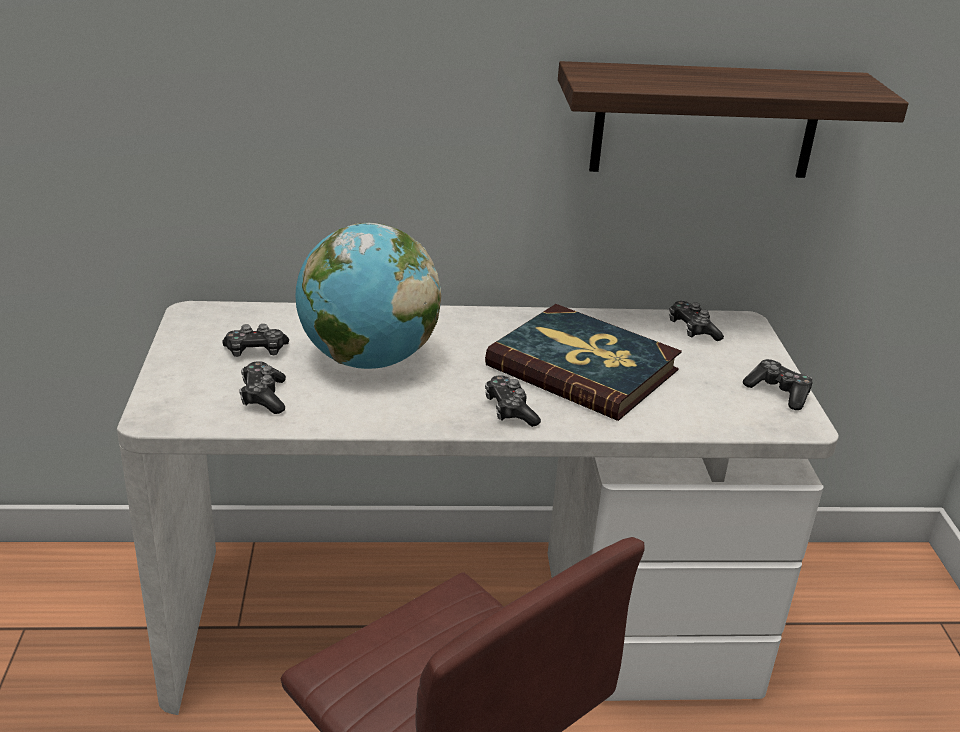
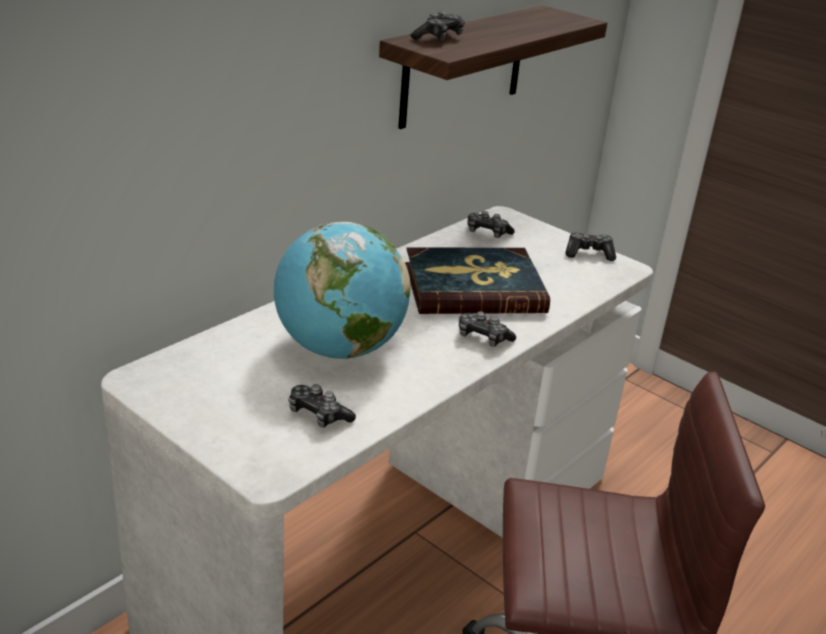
camera: 45 degrees left, 0 degrees up
(256, 351) = (248, 384): game controller -> game controller (439, 38)

